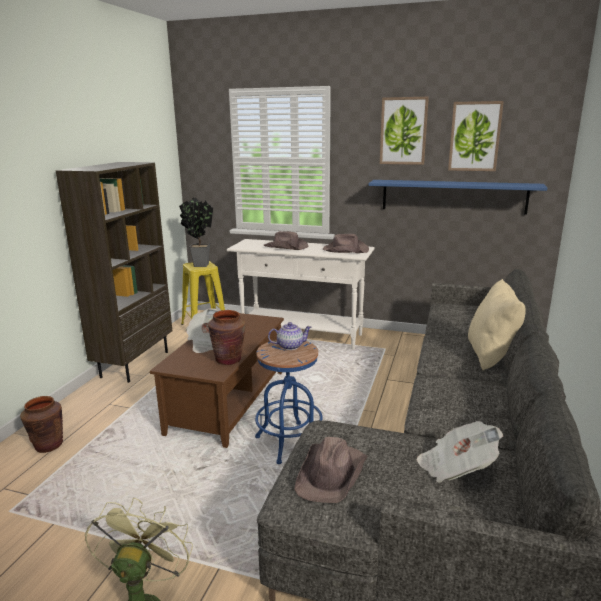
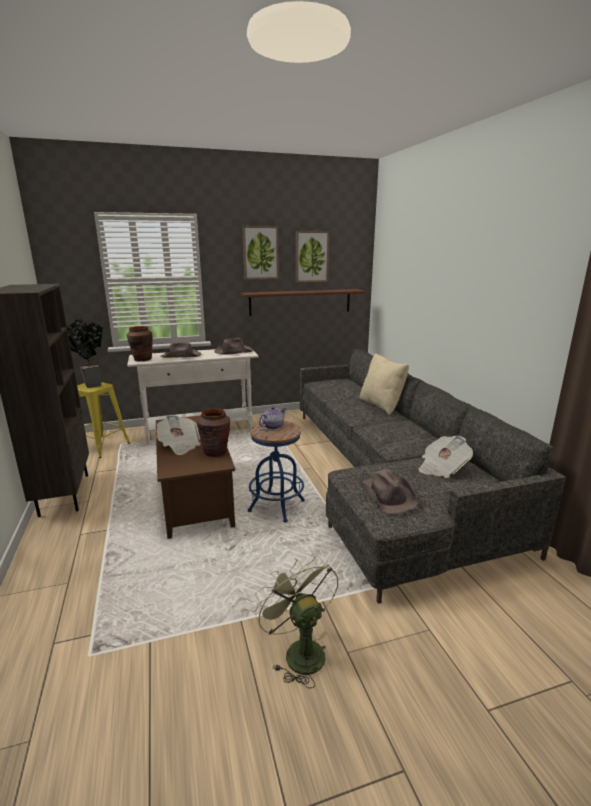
camera: 35 degrees left, 0 degrees up
(48, 445) = (57, 590): brown vase -> brown vase (142, 359)
(453, 196) = (300, 302): blue shelf -> brown shelf

